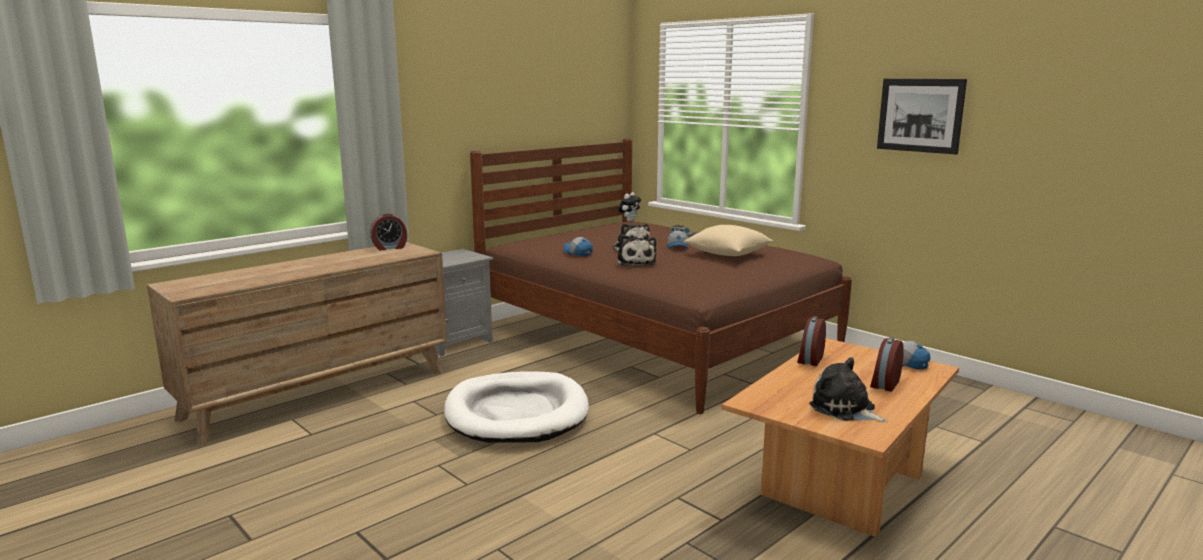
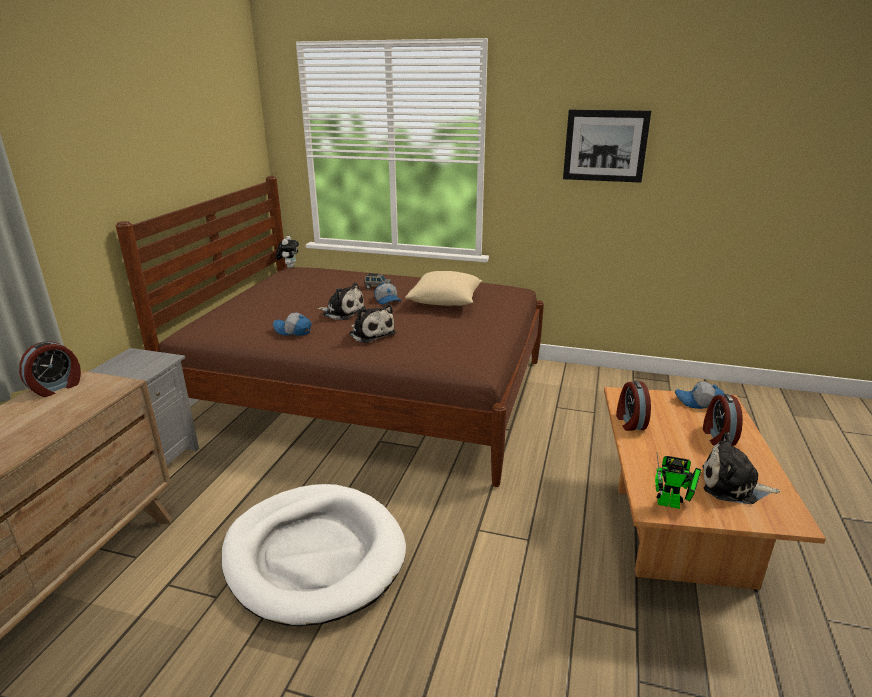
camera: 30 degrees left, 10 degrees up
(769, 404) = (672, 504): none -> toy robot

